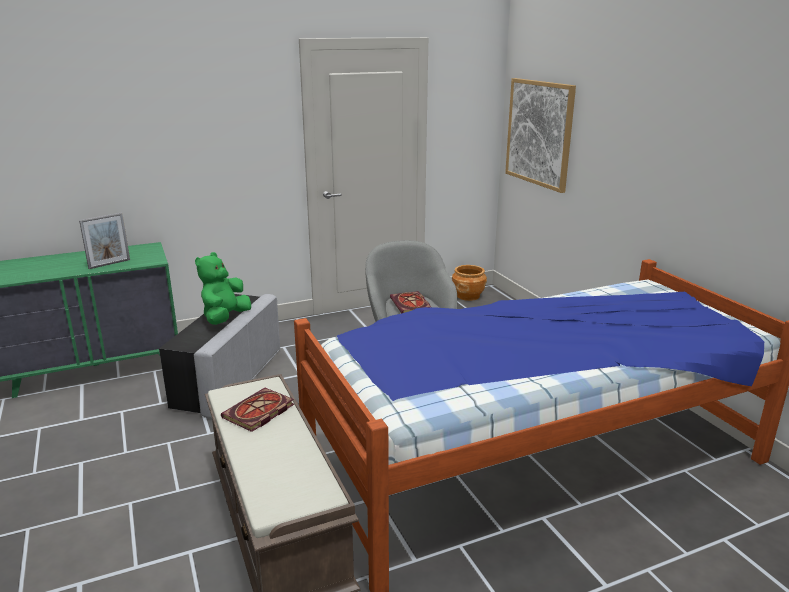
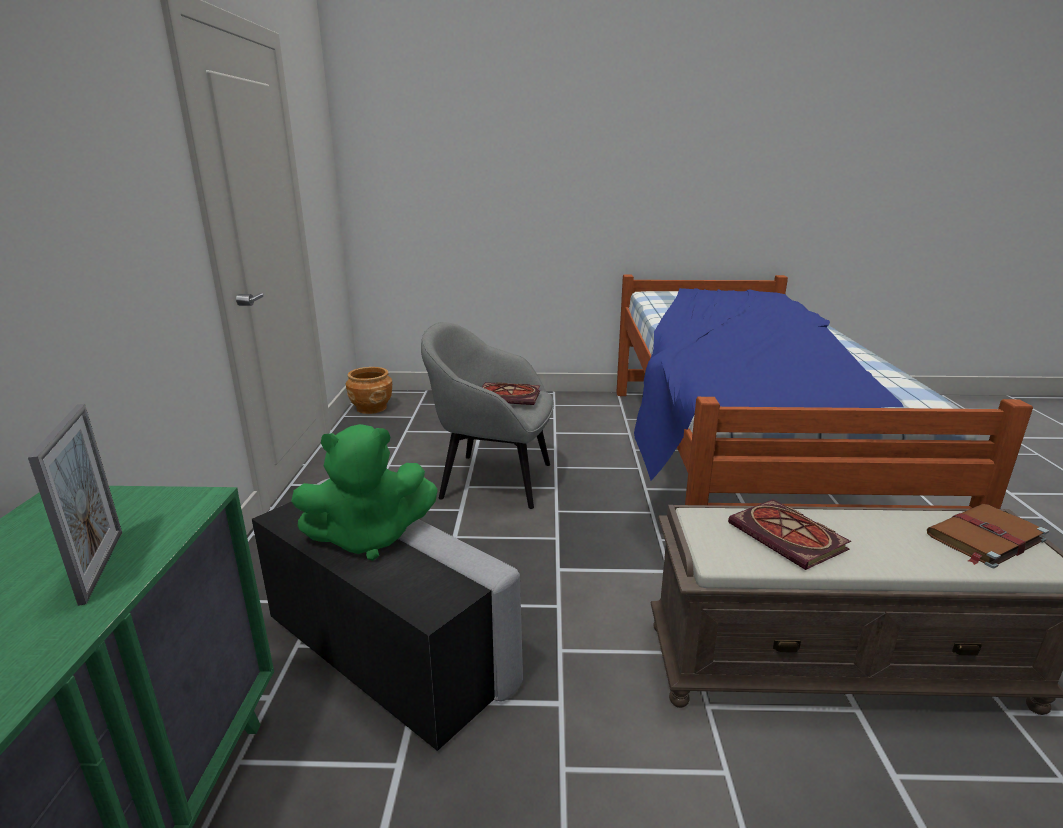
camera: 65 degrees left, 0 degrees up
(225, 318) = (369, 538): green plush toy -> green plush toy turned 60 degrees counterclockwise
(294, 486) = (984, 538): none -> brown book
(539, 133) = (421, 176): picture -> none

